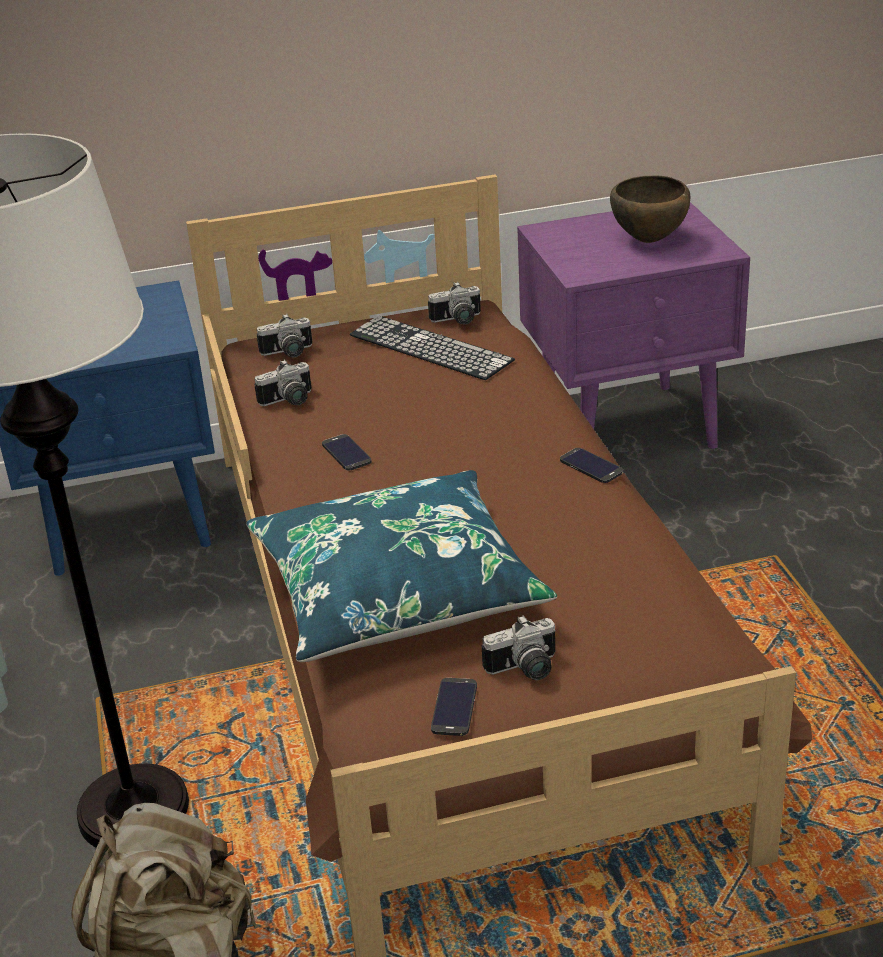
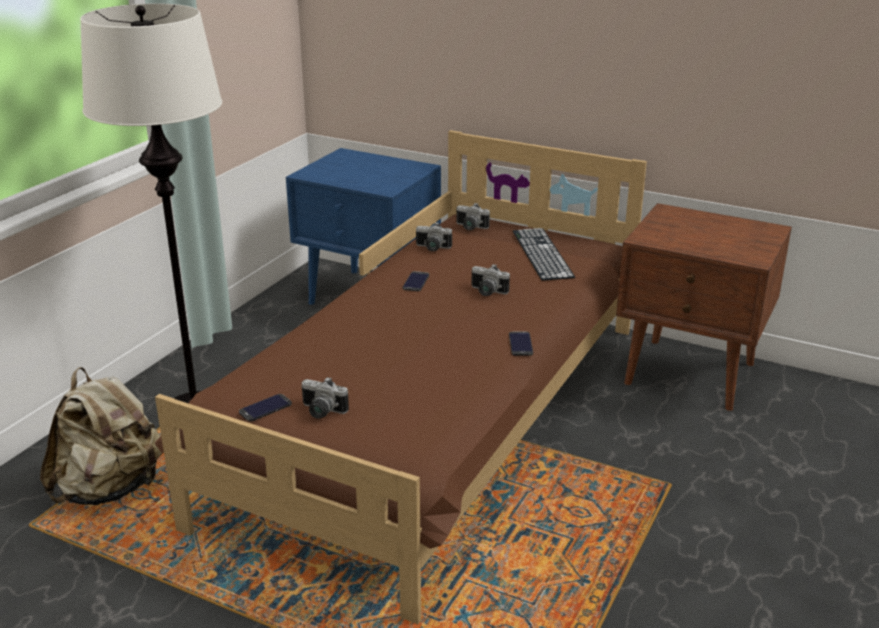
camera: 40 degrees right, 5 degrees down
(396, 590) = (331, 349): blue pillow -> none
(458, 320) = (581, 247): camera -> camera (487, 292)
(629, 427) = (691, 374): purple nightstand -> brown nightstand
(650, 240) = (721, 238): brown bowl -> none

